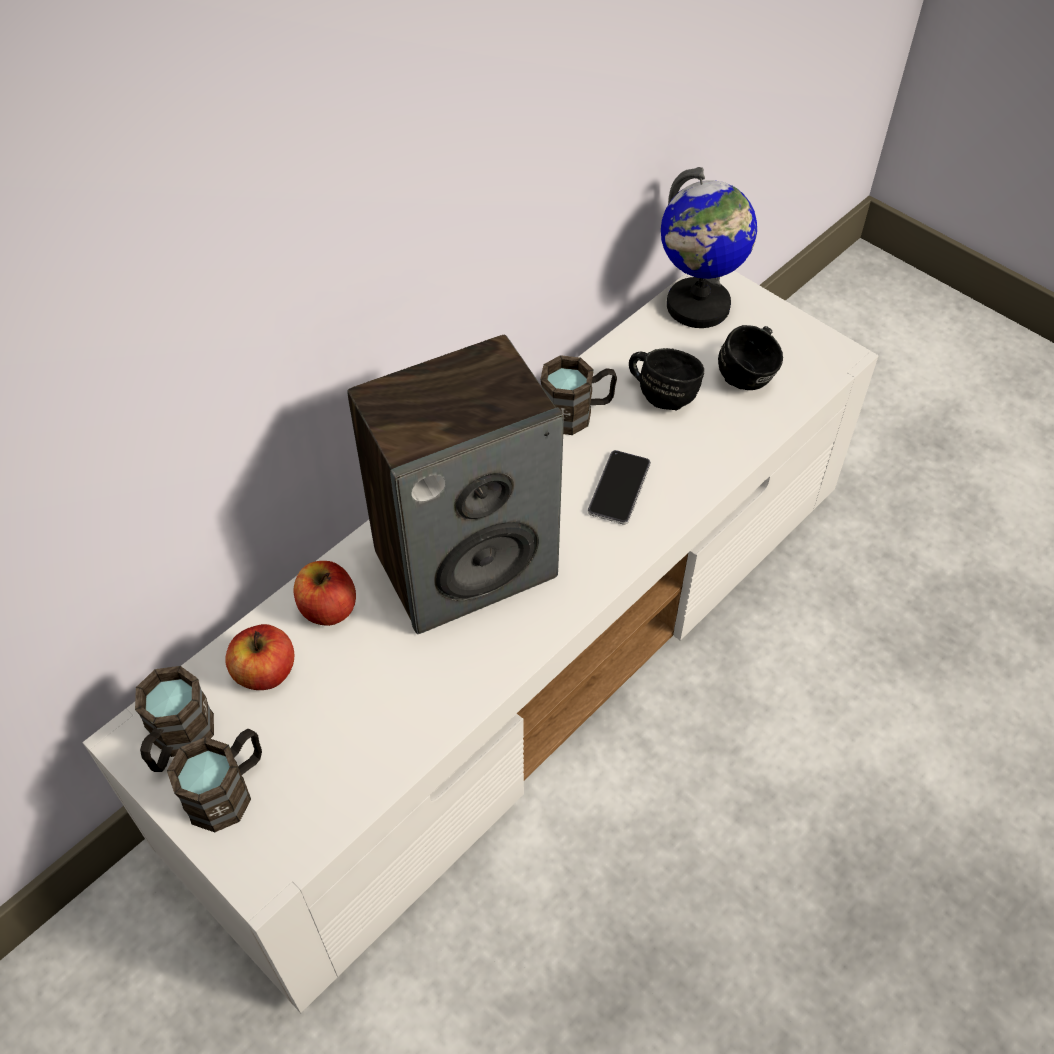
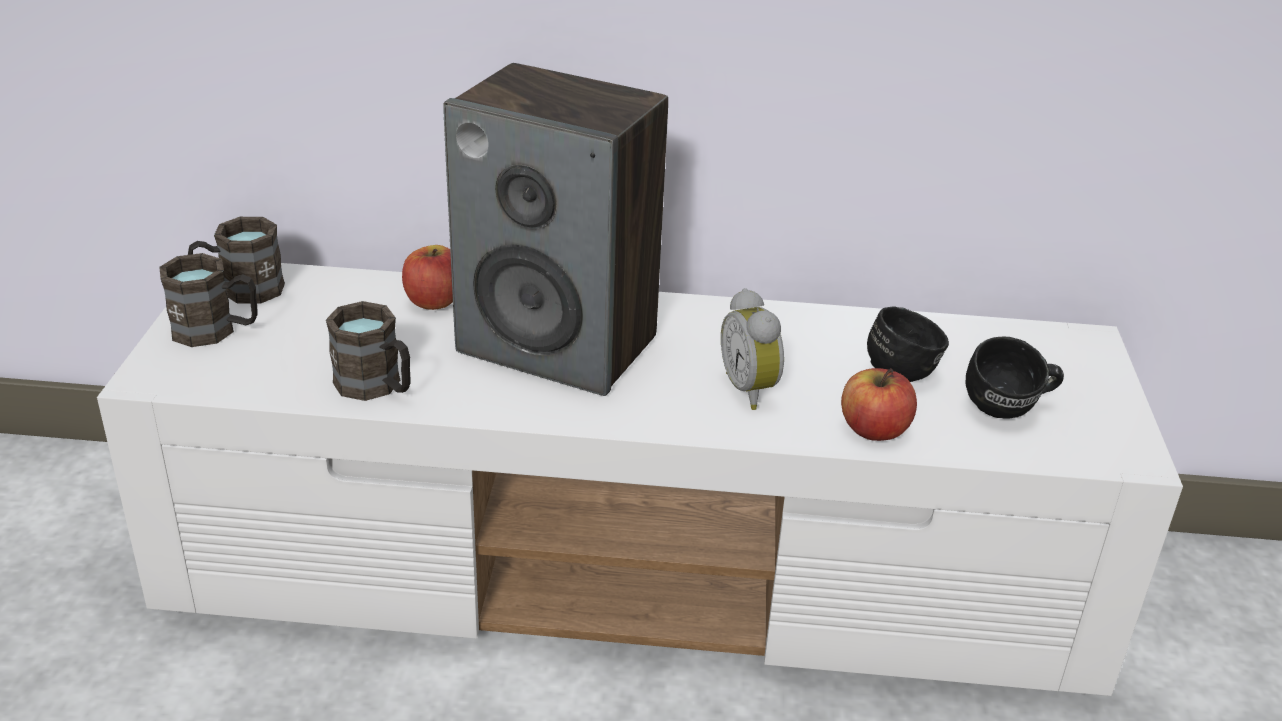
camera: 50 degrees right, 20 degrees down
(265, 672) = (341, 300): apple -> apple (874, 430)
(577, 413) = (803, 332): brown mug -> brown mug (377, 387)
(619, 488) = (752, 390): phone -> alarm clock
(697, 306) = (1041, 345): globe -> none

